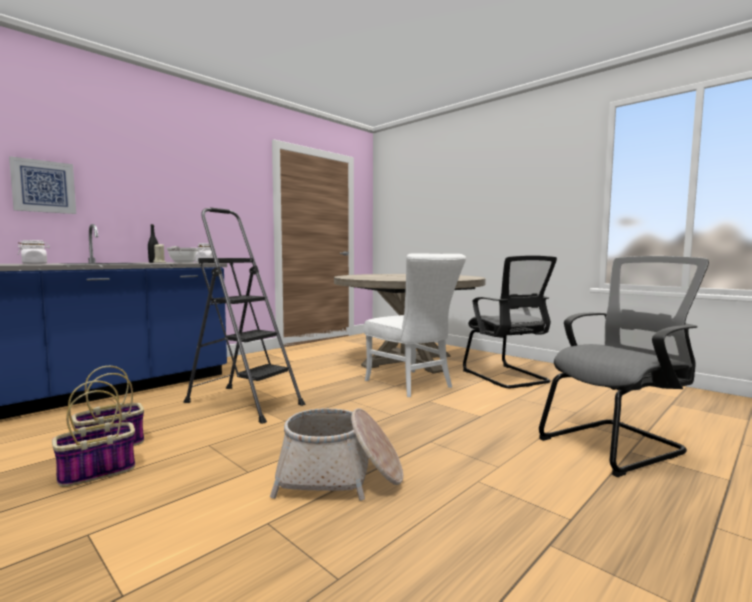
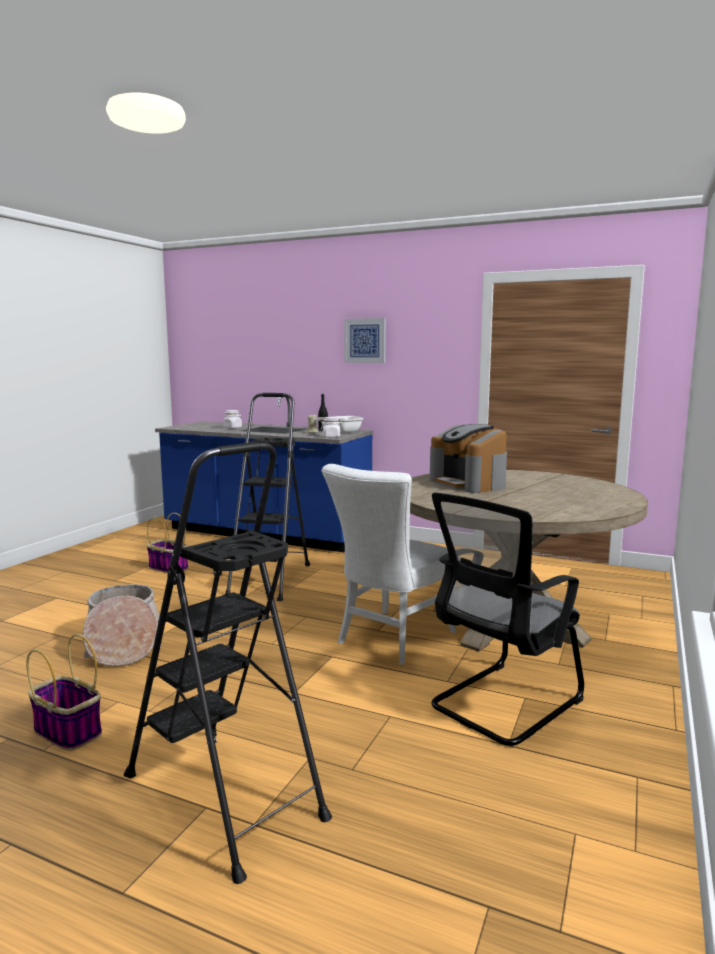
camera: 70 degrees right, 5 degrees up
(43, 186) = (268, 363): picture -> picture (365, 340)
(96, 472) = (128, 577): basket -> basket (66, 731)
(381, 277) = (468, 484): none -> coffee machine
(616, 445) = (224, 796): chair -> step ladder

